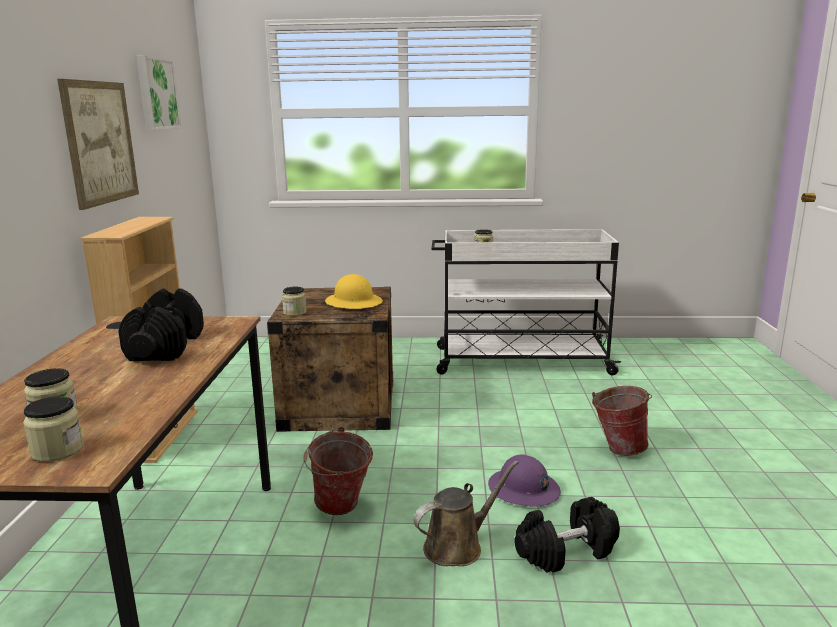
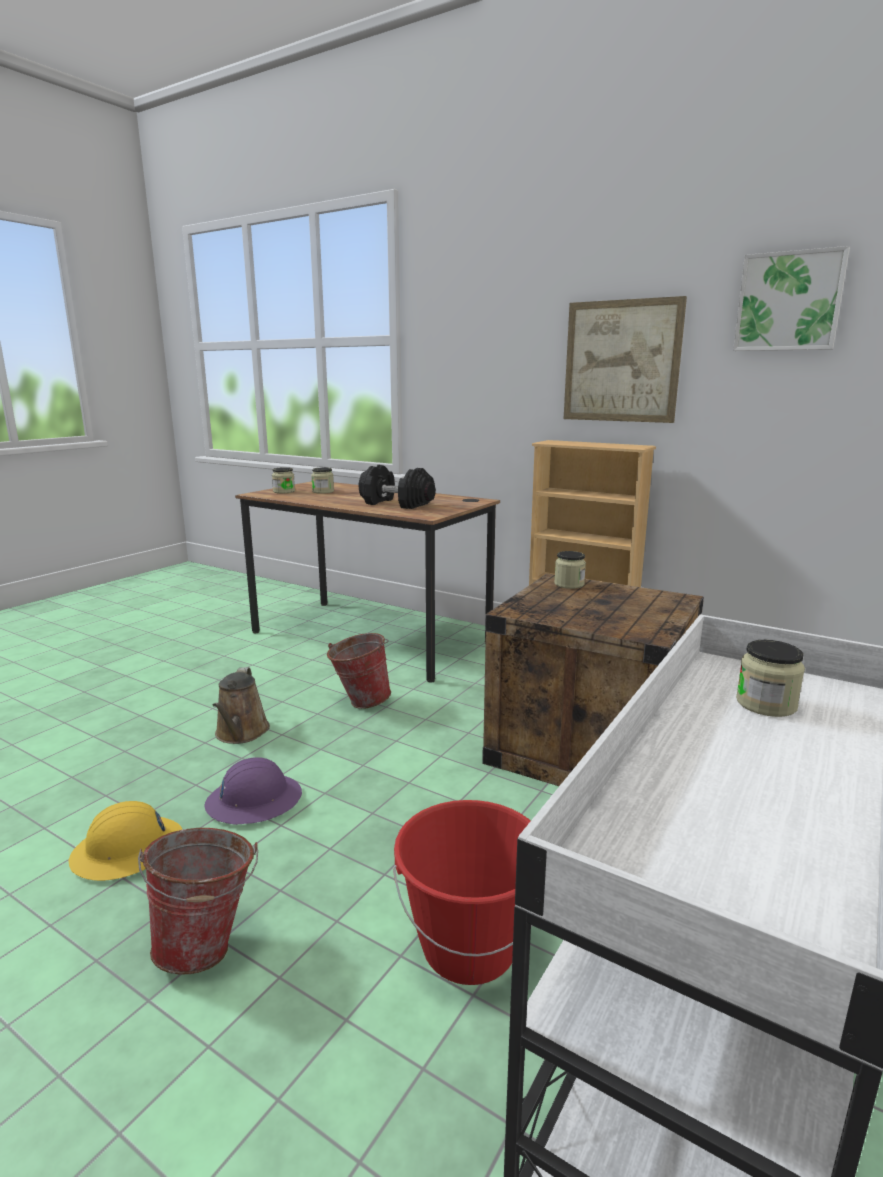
camera: 120 degrees right, 0 degrees up
(354, 302) = (586, 612): yellow hard hat -> yellow hard hat (128, 850)
(530, 398) = (469, 947): none -> red bucket
(566, 552) = (150, 779): black dumbbell -> none

